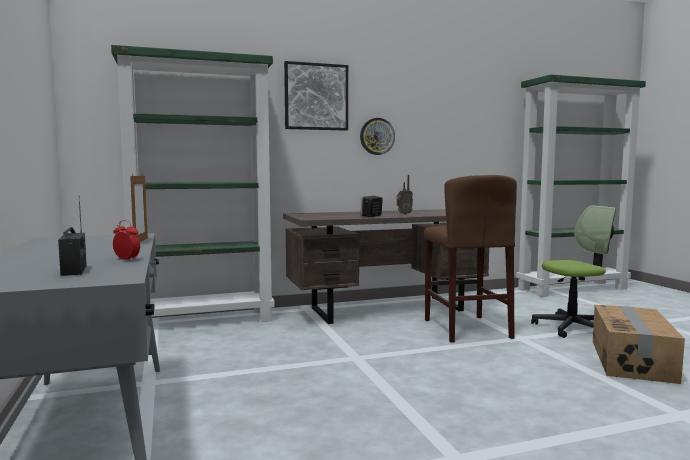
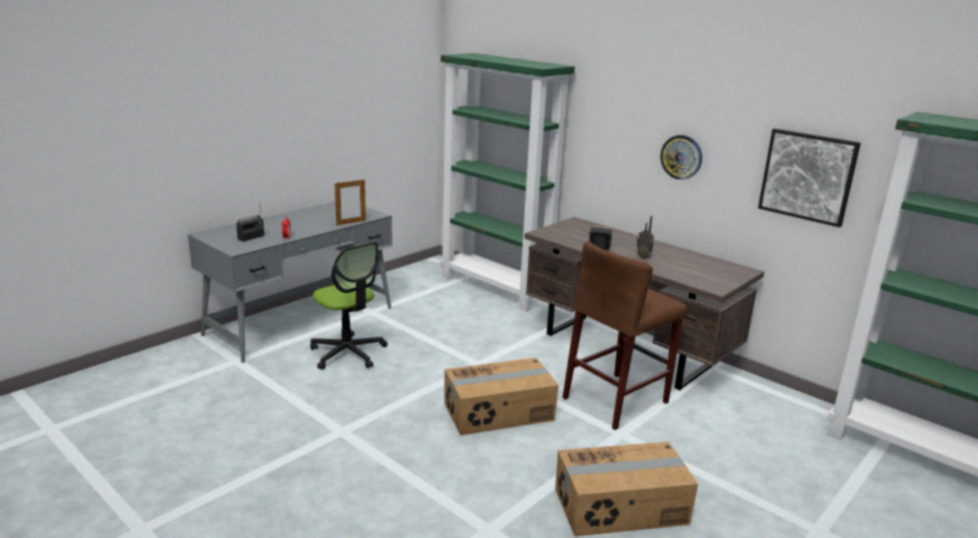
camera: 60 degrees right, 15 degrees up
(316, 97) = (621, 102): picture -> picture (807, 176)
(461, 368) = (499, 412): none -> cardboard box
(573, 328) = (702, 465): office chair -> office chair (348, 353)

